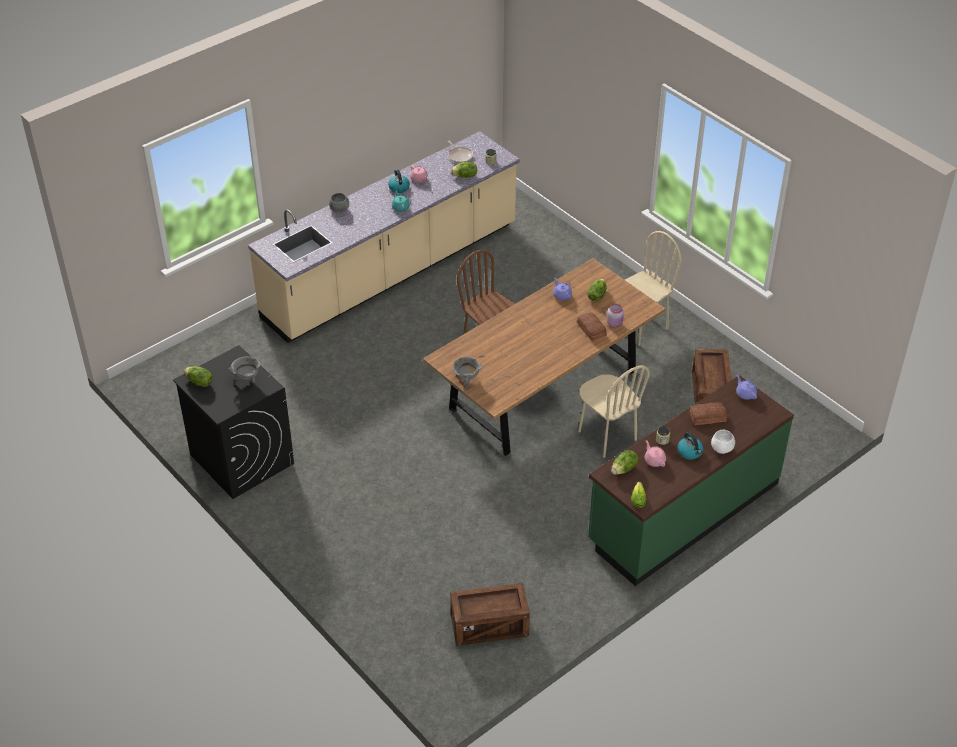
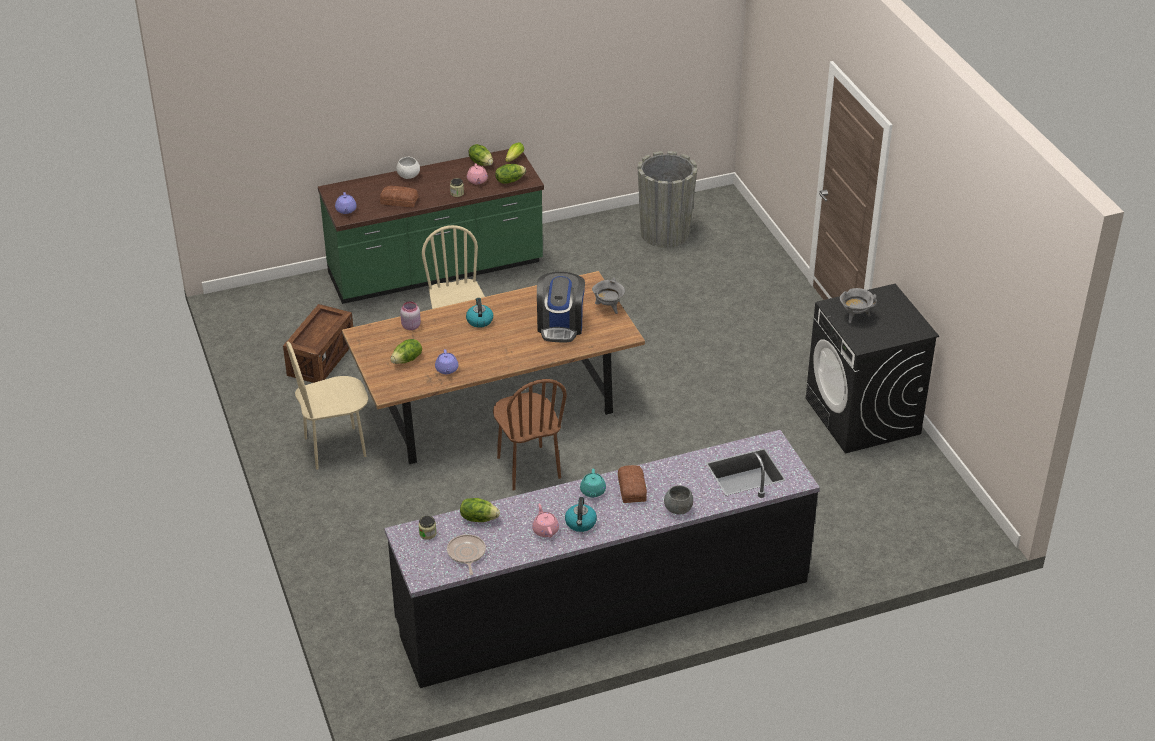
camera: 160 degrees left, 5 degrees down
(199, 382) = (909, 325): lettuce -> lettuce (481, 163)
(392, 272) = (603, 603): beige counter -> black counter
(489, 626) = (665, 233): crate -> grey planter
(497, 354) = (560, 325): none -> coffee machine
(591, 330) = (441, 326): bread -> bread (632, 488)
(690, 452) = (439, 179): kettle -> kettle (479, 320)

